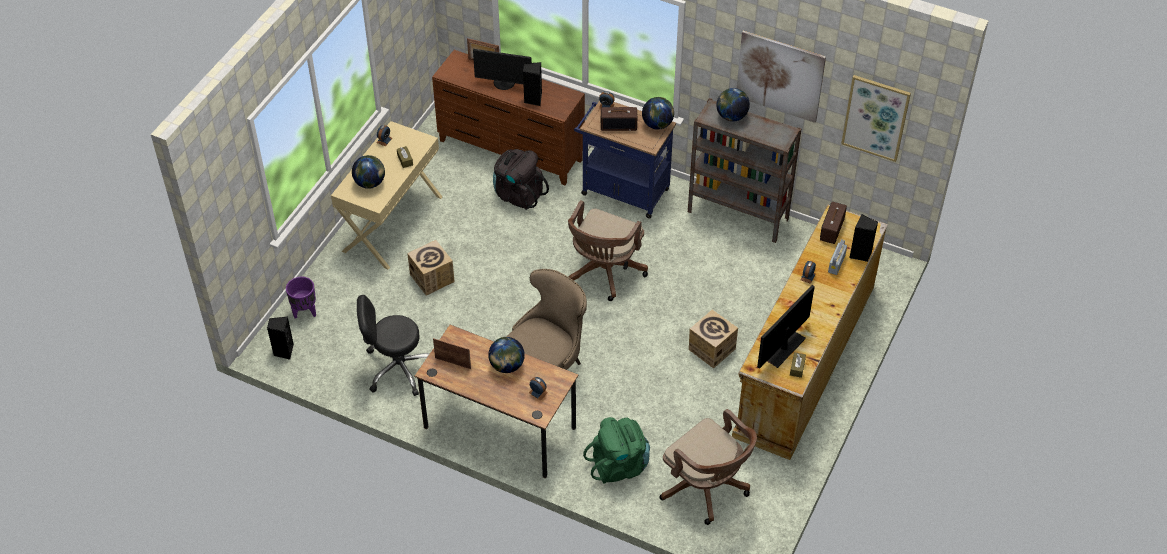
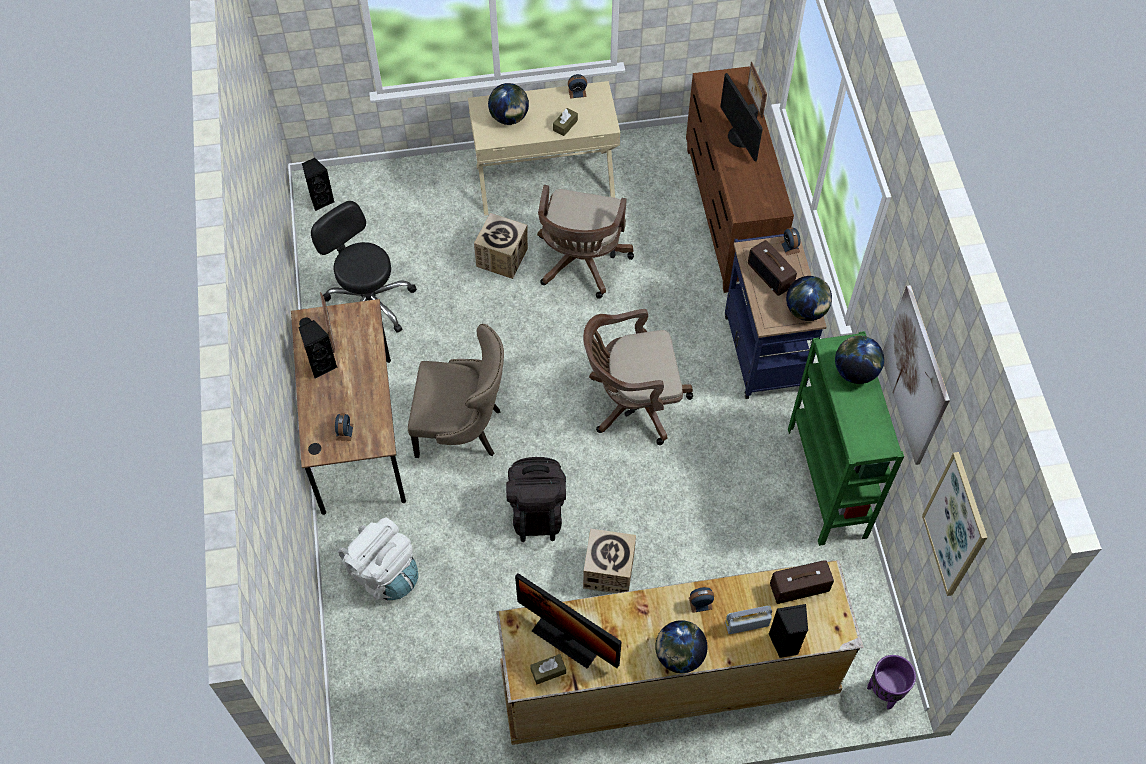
camera: 55 degrees right, 10 degrees up
(304, 312) = (379, 185): purple planter -> purple planter (883, 692)
(507, 366) = (360, 382): globe -> globe (679, 655)
(518, 194) = (675, 260): black backpack -> black backpack (537, 510)
(533, 99) = (740, 176): black speaker -> black speaker (321, 364)
(619, 465) = (384, 573): green backpack -> white backpack
(706, 489) = (412, 679): brown office chair -> brown office chair (581, 264)
(738, 215) = (827, 482): grey bookcase -> green bookcase
(782, 347) = (568, 637): monitor -> monitor turned 150 degrees counterclockwise

